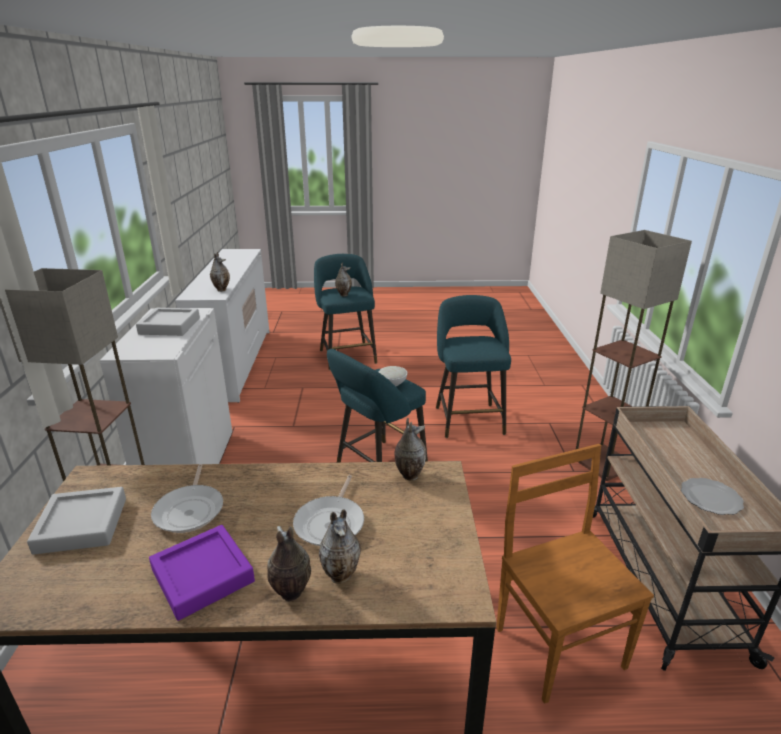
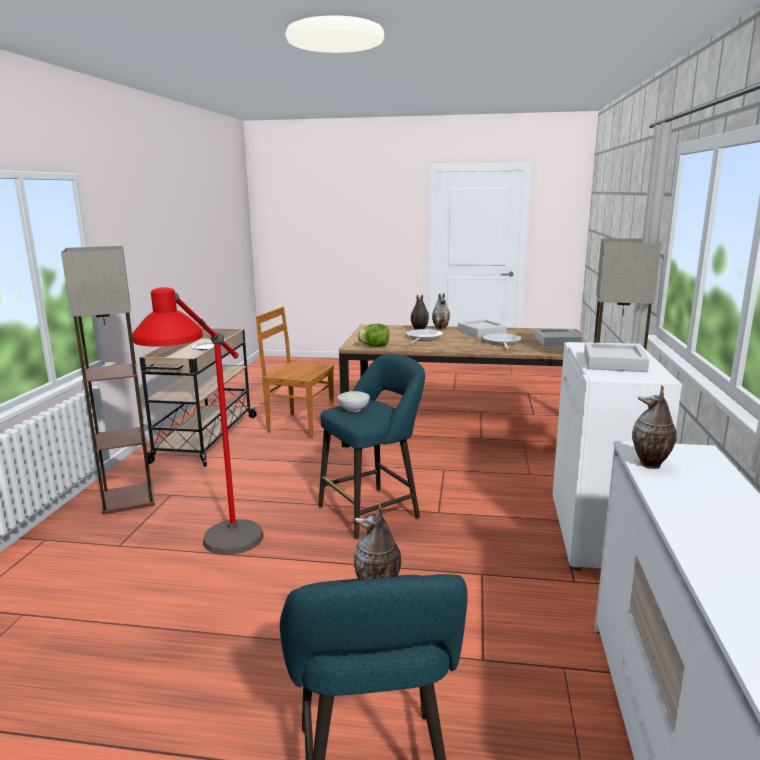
camera: 170 degrees left, 10 degrees down
(203, 576) = (481, 332): purple tray -> grey tray
(409, 475) = (375, 346): vase -> lettuce
(468, 418) = (220, 562): turquoise stool -> red floor lamp
(557, 644) = (299, 425): brown chair -> brown chair turned 120 degrees clockwise

